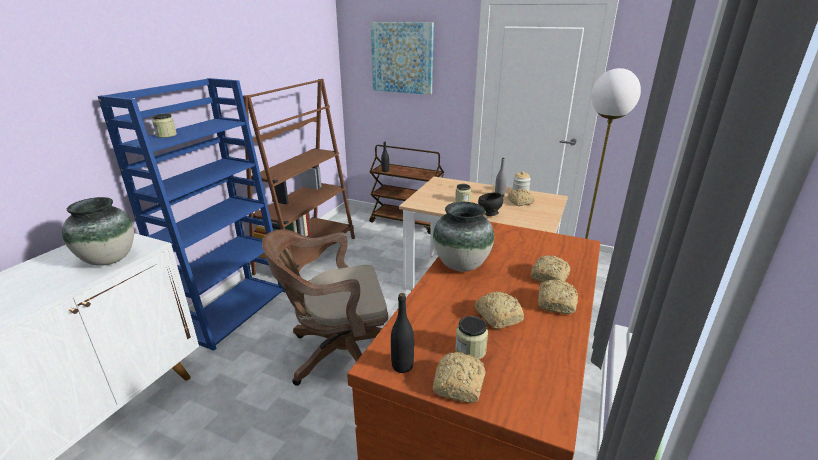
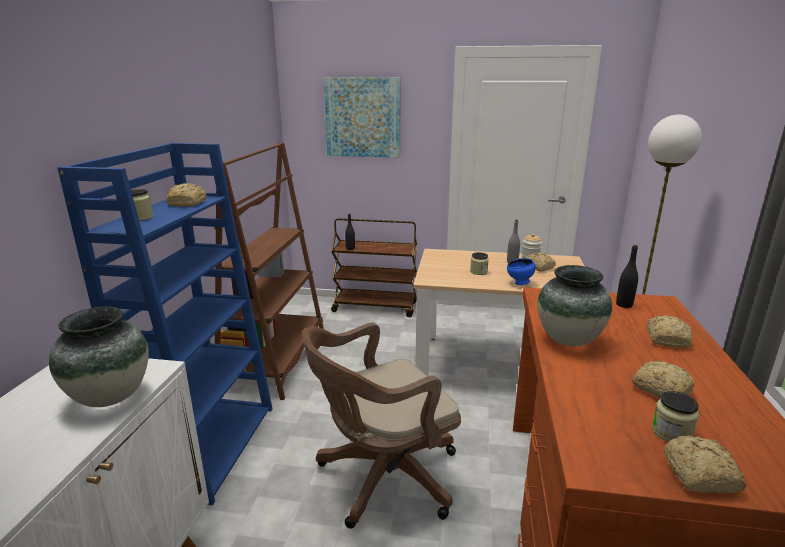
camera: 15 degrees left, 5 degrees down
(402, 366) = (619, 466): black bottle -> black bottle (624, 305)
(489, 214) = (519, 283): black bowl -> blue bowl
(556, 303) = (701, 366): bread -> bread (188, 203)

